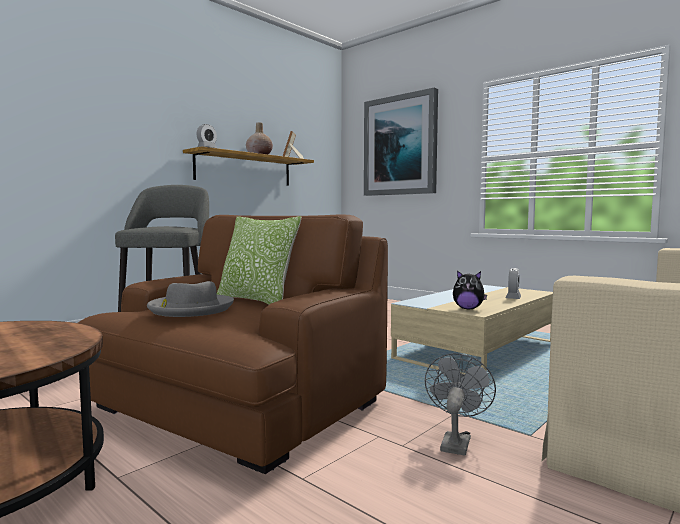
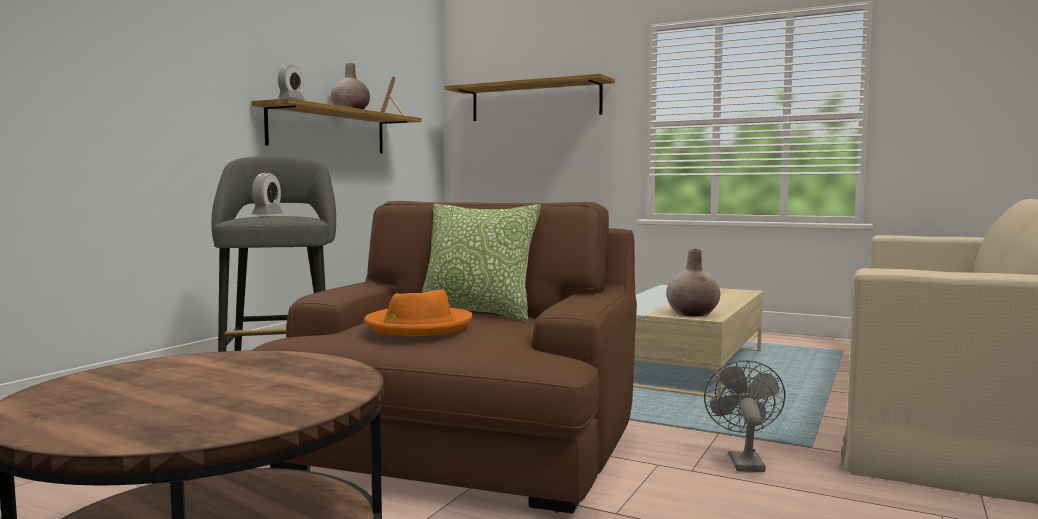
camera: 15 degrees left, 0 degrees up
(190, 309) = (418, 326): grey hat -> orange hat
(400, 146) = (535, 101): picture -> shelf
(468, 309) = (693, 313): plush toy -> beige vase
(513, 298) = (725, 299): alarm clock -> alarm clock (267, 215)

